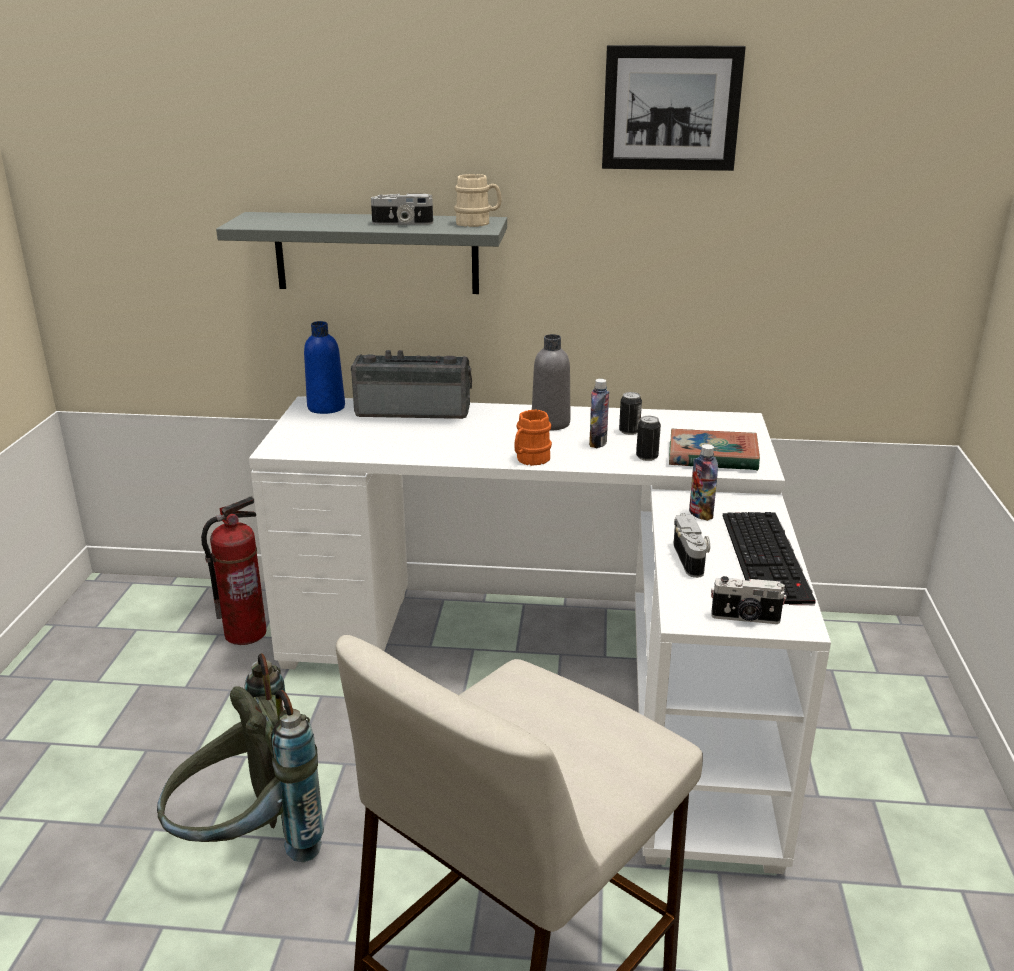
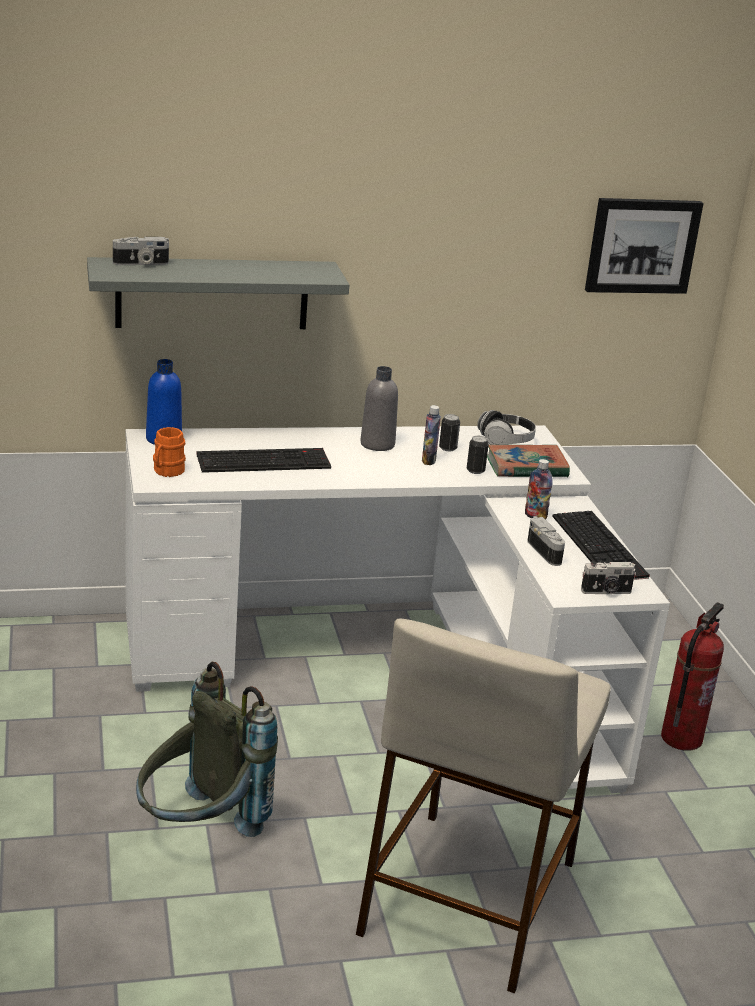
camera: 20 degrees left, 0 degrees up
(245, 633) = (80, 664): fire extinguisher -> fire extinguisher (680, 738)
(402, 223) = (254, 272): camera -> camera (141, 264)
(413, 433) = (264, 460): none -> keyboard
(414, 410) = (247, 438): radio -> none
(478, 223) = (319, 270): beige mug -> none
(529, 460) = (382, 479): orange mug -> orange mug (166, 472)
(671, 108) = (479, 173): picture -> picture (642, 245)
(703, 427) = (505, 441): none -> headphones

